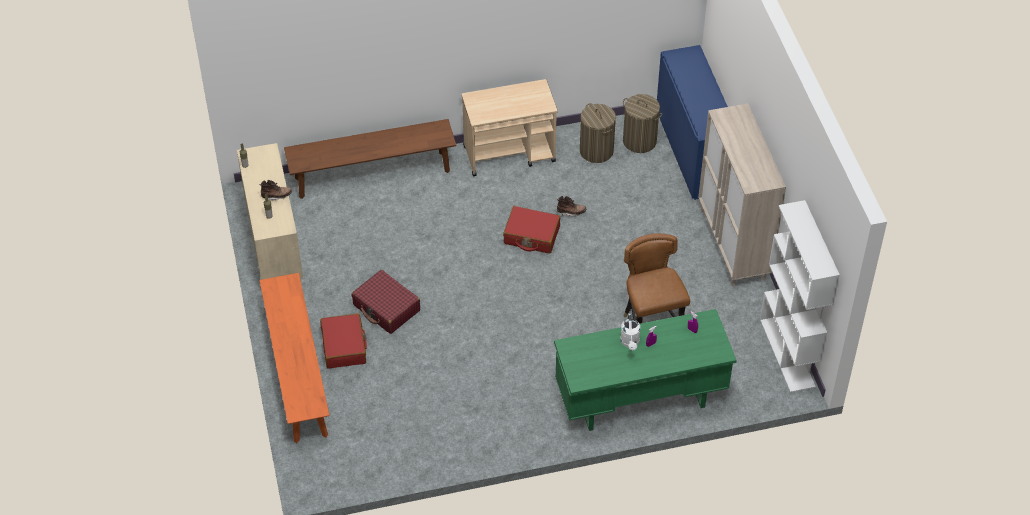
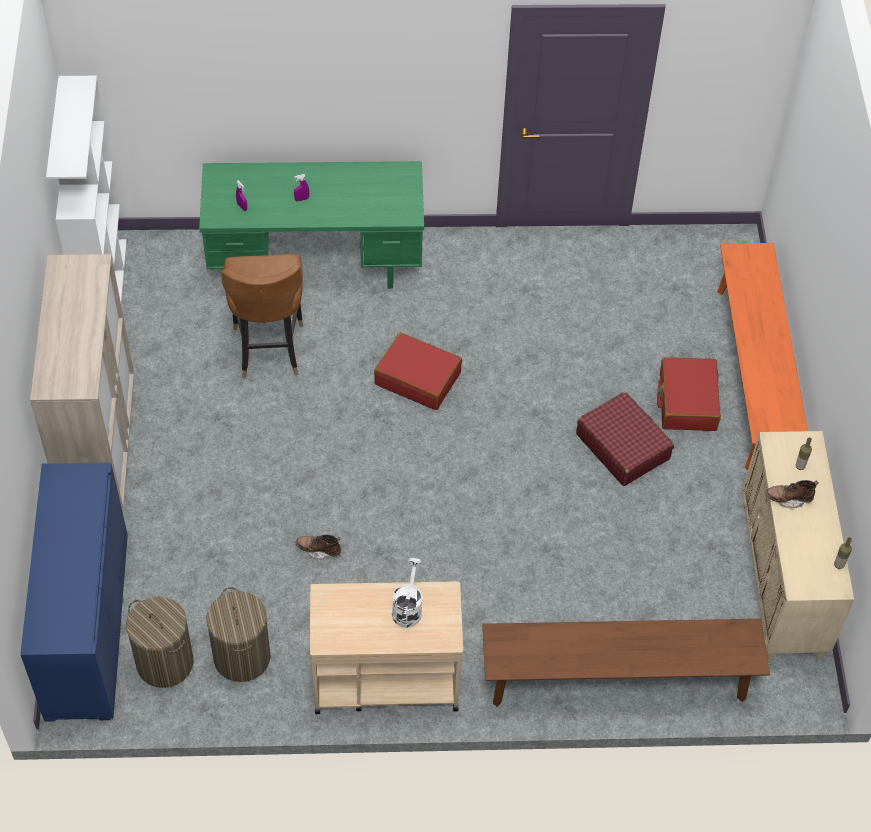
camera: 170 degrees left, 5 degrees up
(531, 236) = (390, 521): red suitcase -> red suitcase (418, 378)
(630, 343) = (327, 205): white watering can -> white watering can (407, 607)

